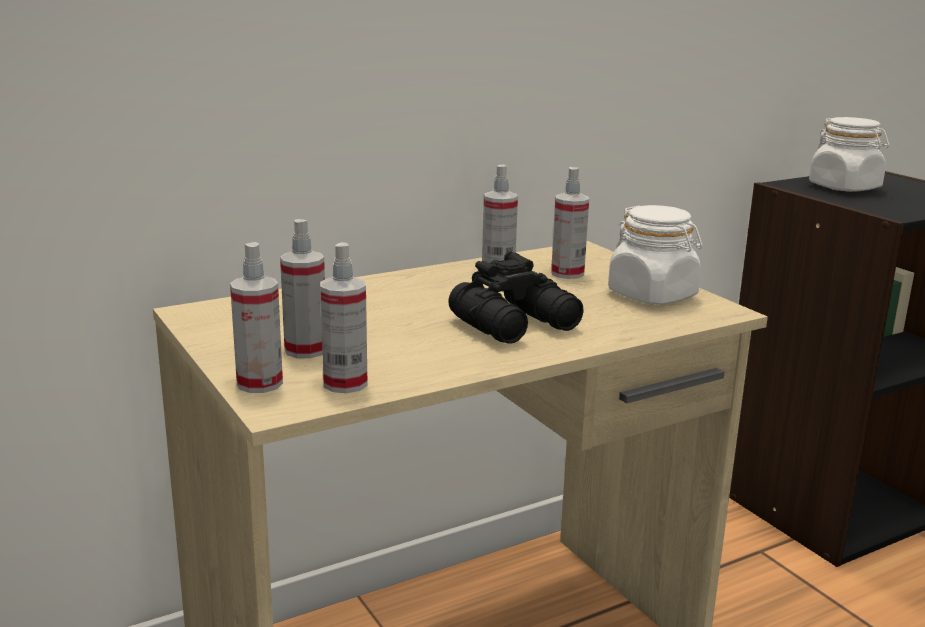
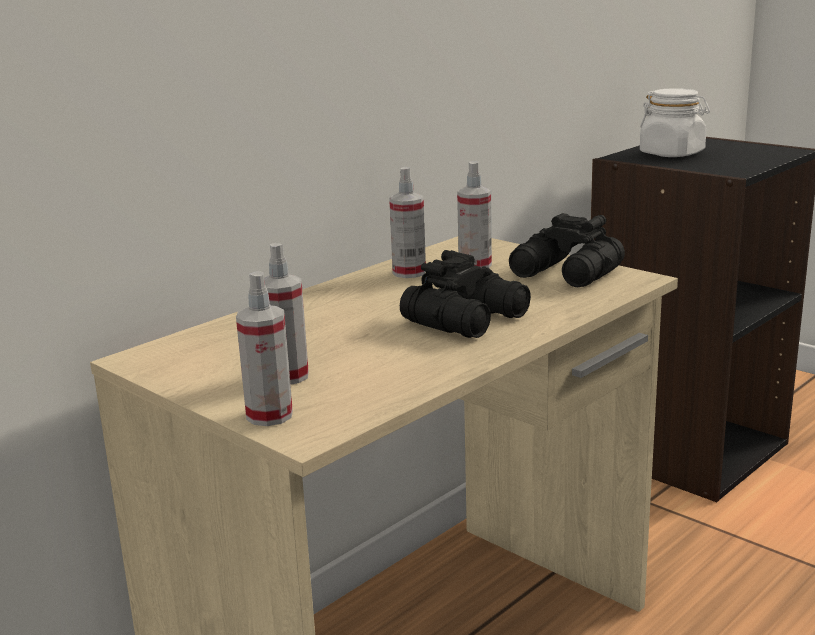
camera: 15 degrees left, 0 degrees up
(345, 383) = (354, 400): spray bottle -> none
(653, 295) = (567, 274): white jar -> black binoculars

